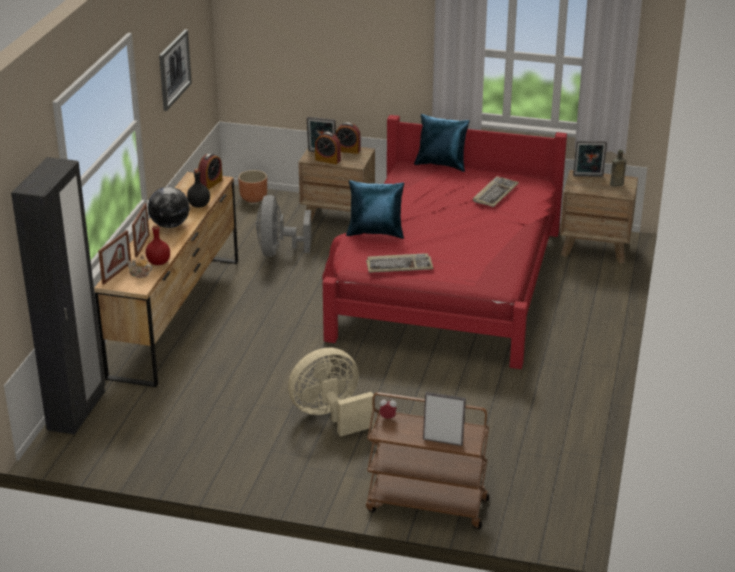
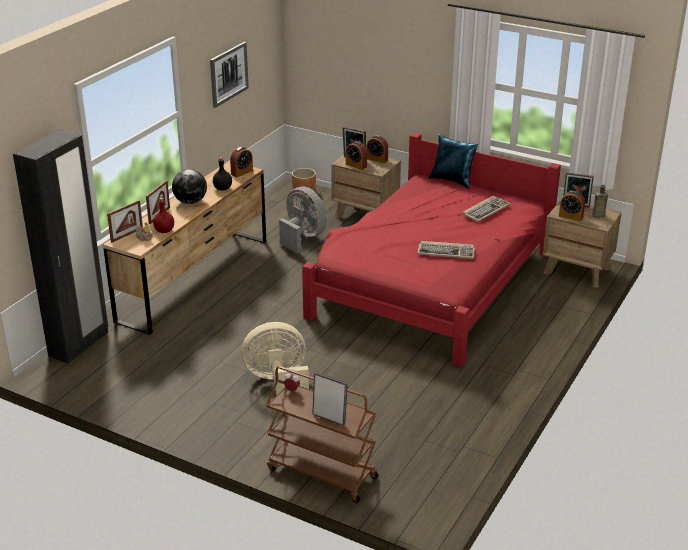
camera: 15 degrees right, 0 degrees up
(278, 251) = (303, 237): grey fan -> grey fan turned 120 degrees clockwise
(376, 233) = (366, 231): blue pillow -> none
(399, 265) = (371, 261): keyboard -> keyboard (446, 252)
(588, 189) = (570, 216): none -> alarm clock

